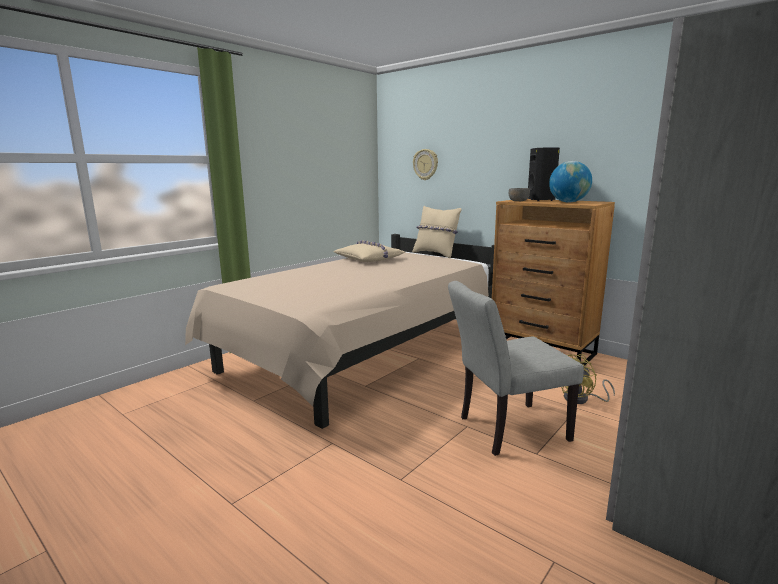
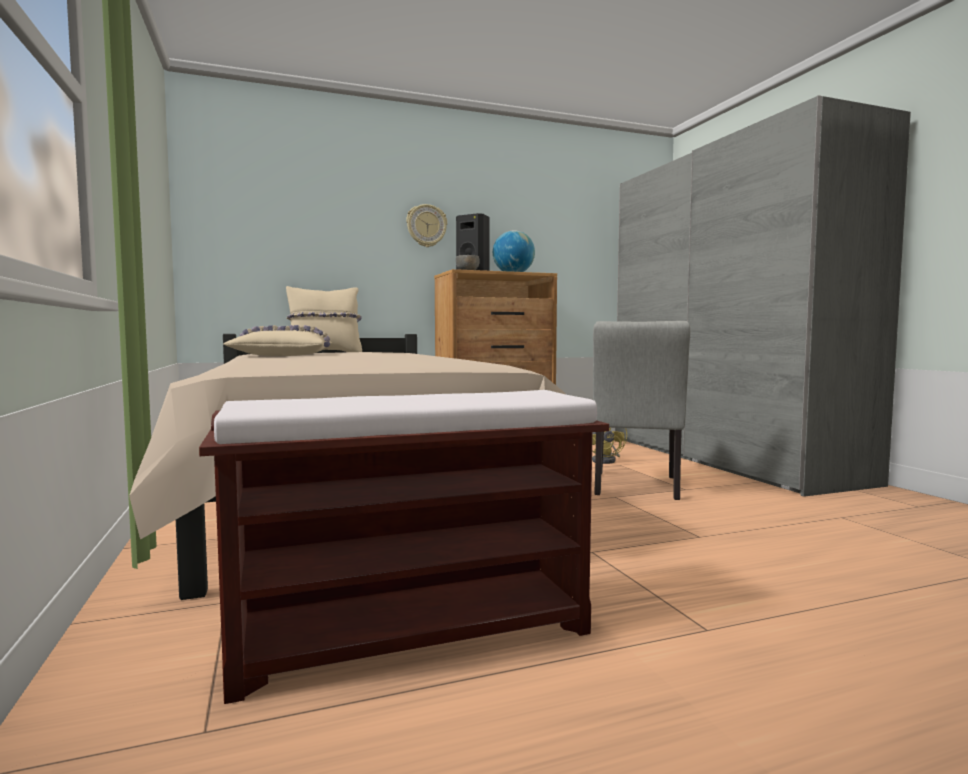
camera: 60 degrees left, 10 degrees down
(201, 424) = (415, 631): none -> brown bench
(425, 164) = (280, 226): wall clock -> wall clock (426, 226)

